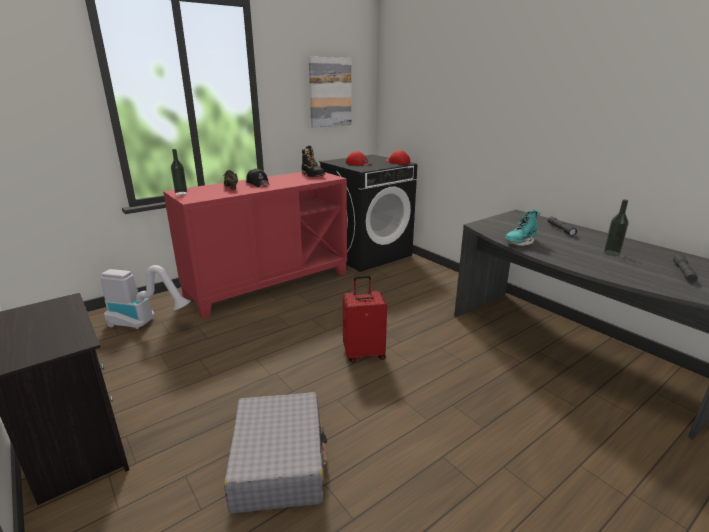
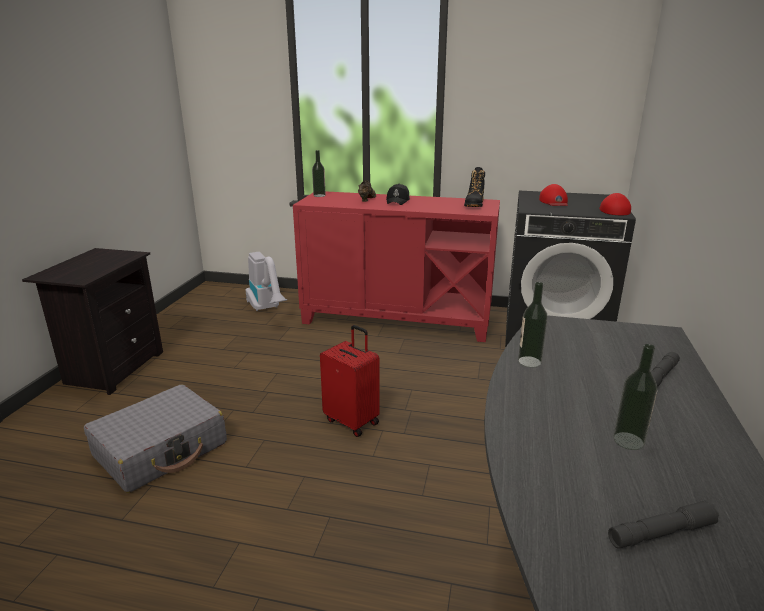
camera: 50 degrees right, 0 degrees up
(330, 92) = (553, 100): picture -> none
(519, 243) = (529, 361): turquoise boot -> bottle

